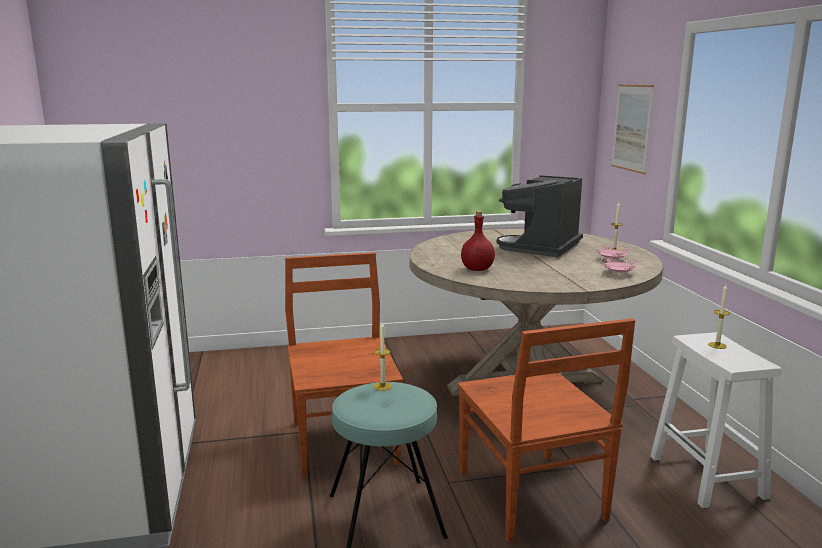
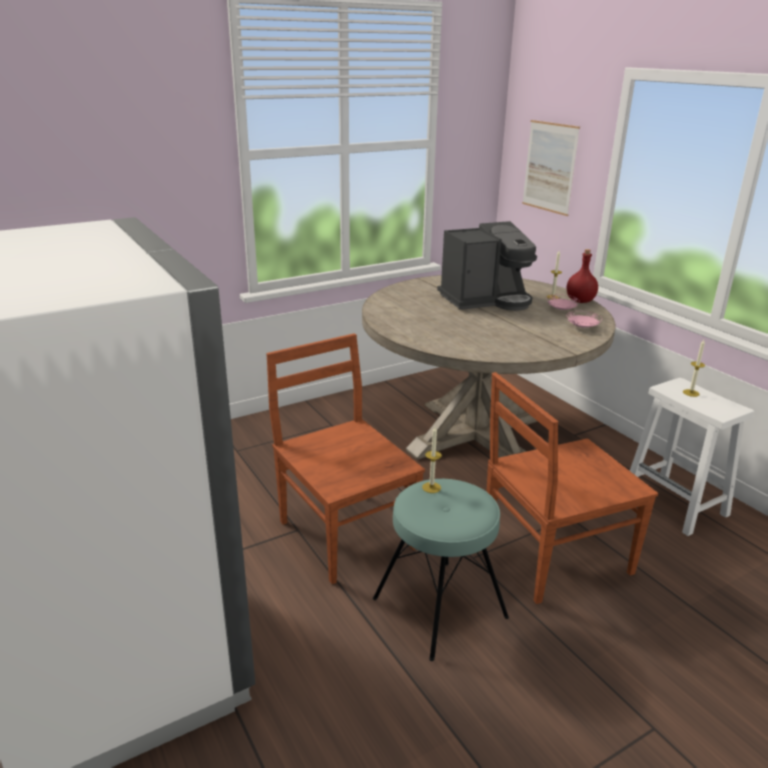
camera: 20 degrees left, 10 degrees up
(477, 269) = (454, 337): red bottle -> red bottle (580, 301)
(531, 497) = (553, 557): brown chair -> brown chair turned 105 degrees clockwise
(542, 247) = (486, 300): coffee machine -> coffee machine turned 120 degrees counterclockwise

